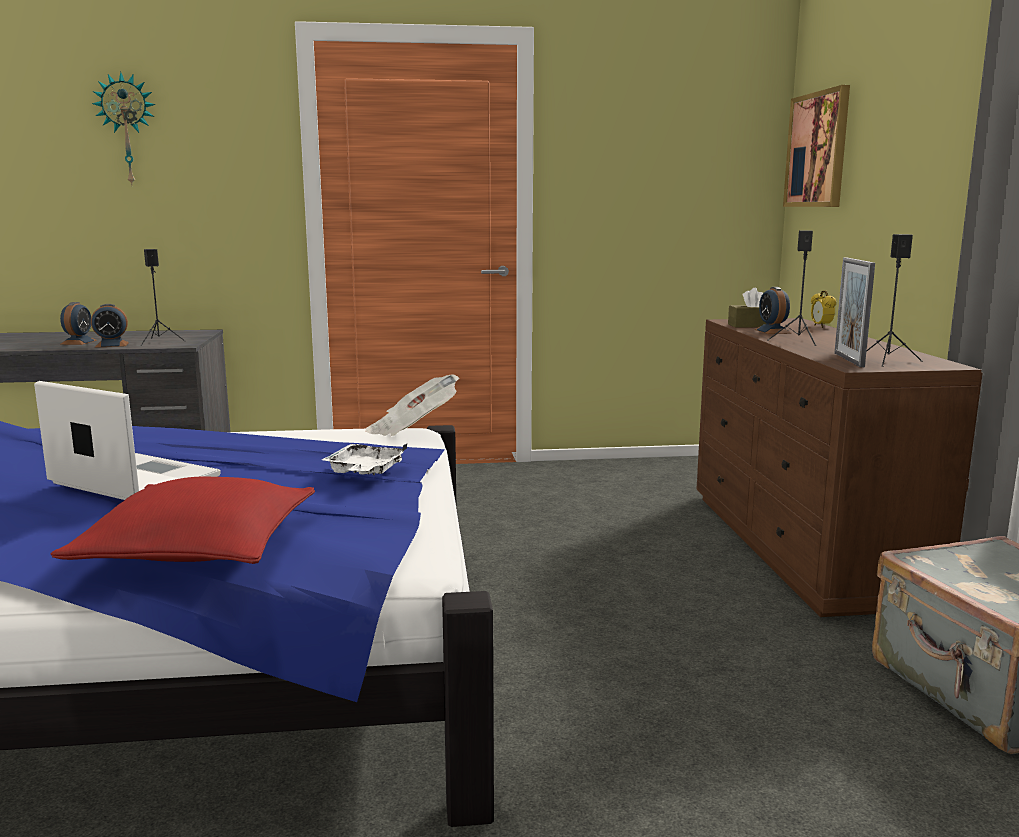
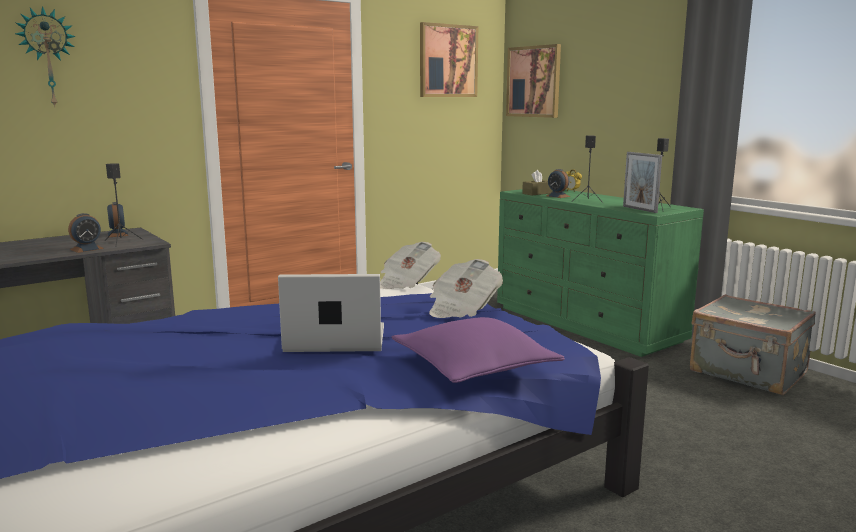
camera: 30 degrees left, 0 degrees up
(78, 342) = (45, 250): alarm clock -> alarm clock (118, 234)
(199, 548) = (474, 366): red pillow -> purple pillow
(365, 471) = (462, 309): white tray -> newspaper
(682, 123) = (448, 61): none -> picture
(802, 547) = (587, 324): brown dresser -> green dresser

